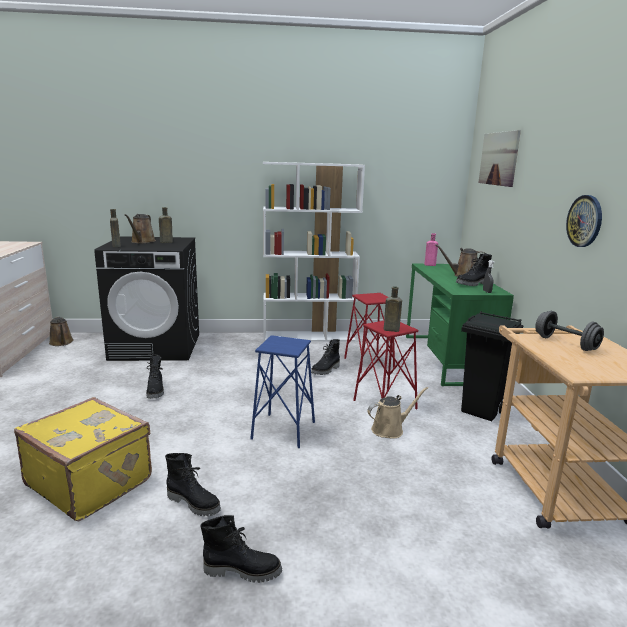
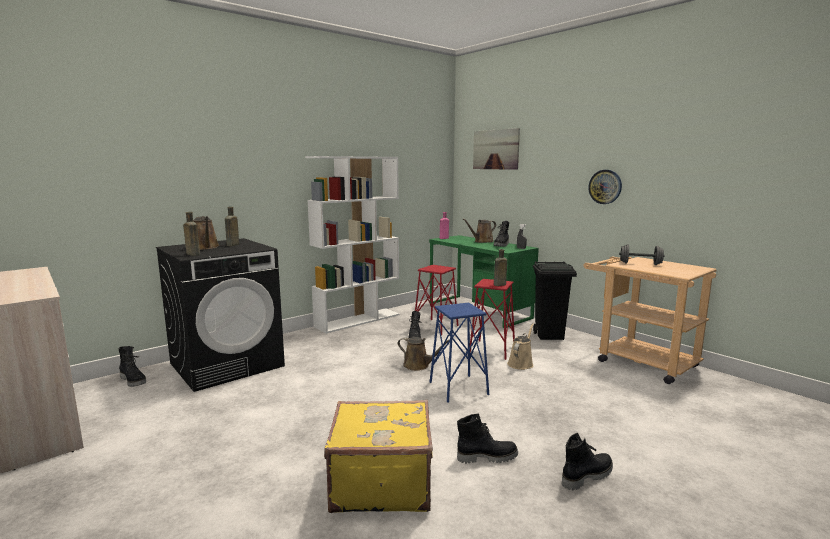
camera: 35 degrees left, 5 degrees down
(61, 343) = (96, 393): brown watering can -> brown watering can (419, 365)
(156, 391) = (302, 398): black boot -> black boot (134, 381)

